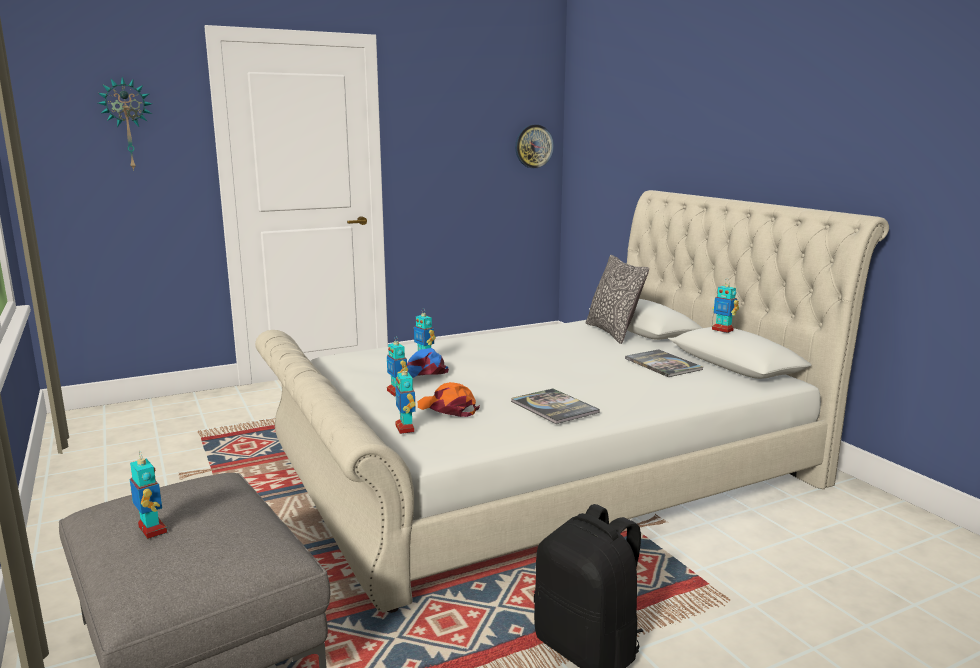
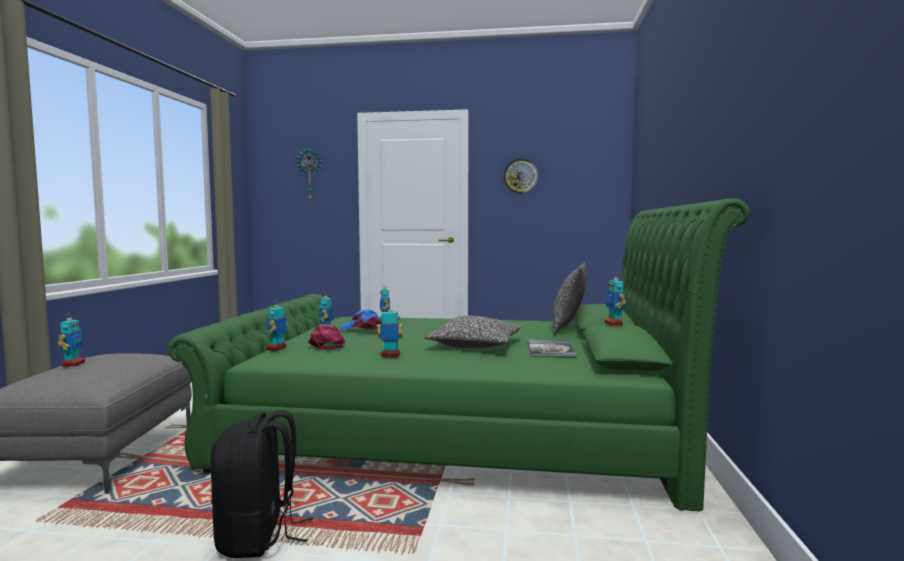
camera: 35 degrees right, 10 degrees down
(448, 409) = (327, 345): orange cap -> pink cap
(533, 146) = (600, 187): wall clock -> wall clock (521, 176)
(547, 465) = (456, 426): beige bed -> green bed
(554, 407) = (390, 355): book -> toy robot
(590, 373) = (475, 345): none -> pillow

